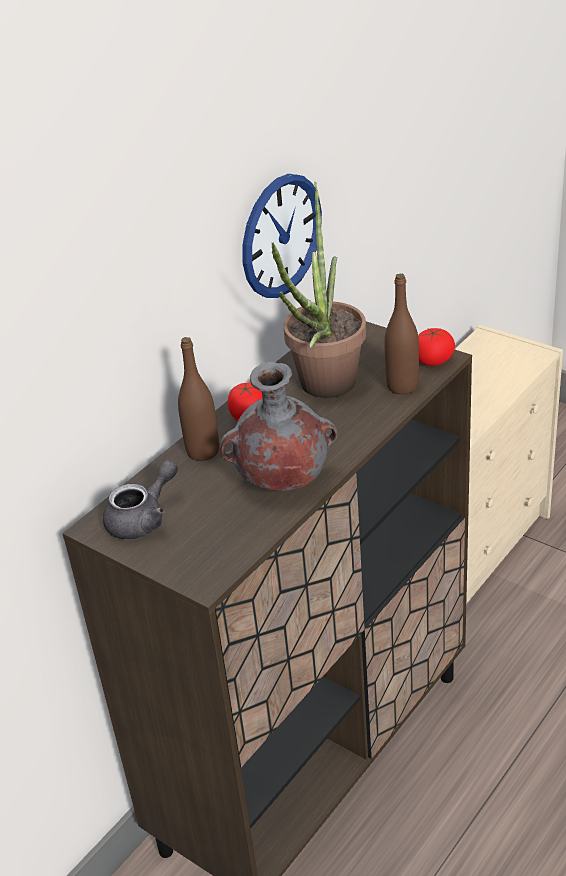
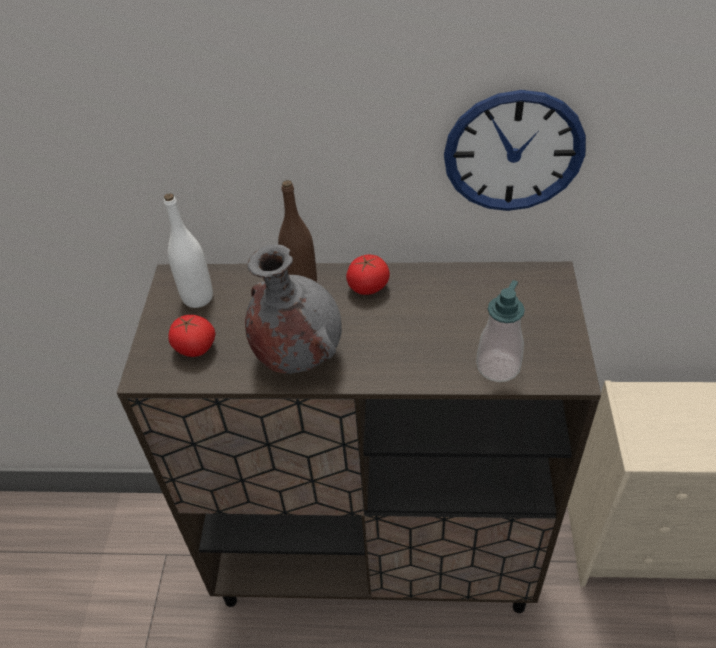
camera: 55 degrees right, 10 degrees up
(143, 519) = (198, 297): grey teapot -> white bottle
(323, 390) = (444, 313): potted plant -> none
(402, 386) = (498, 366): brown bottle -> soap dispenser
(433, 360) = (561, 369): tomato -> tomato (195, 348)

